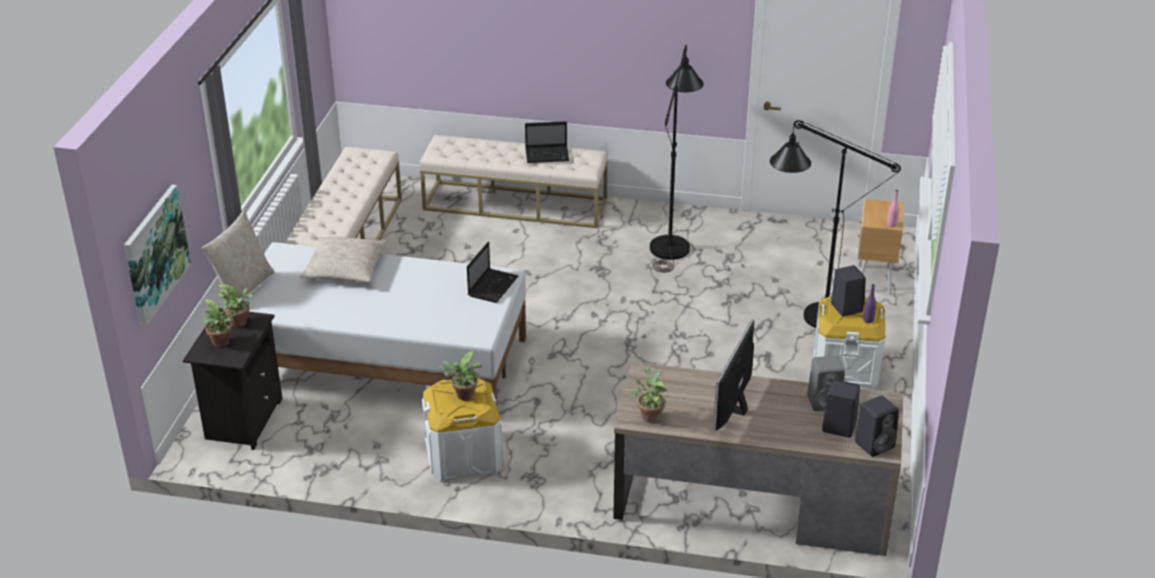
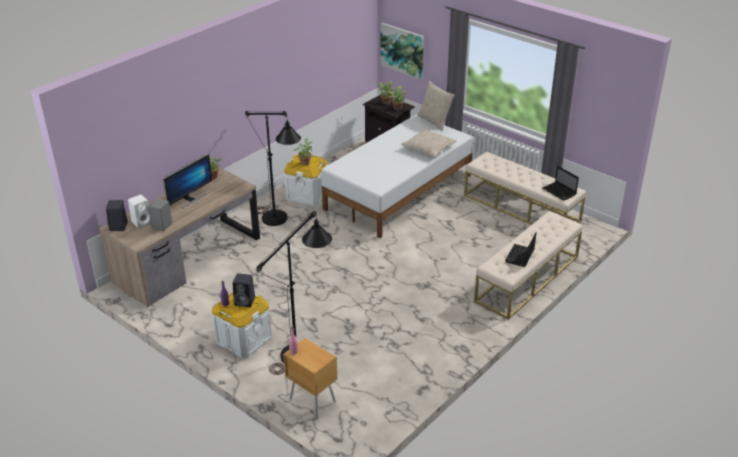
camera: 120 degrees right, 0 degrees up
(493, 286) = (373, 182): laptop -> laptop (560, 192)
(672, 242) = (432, 327): black floor lamp -> black floor lamp (279, 221)
(733, 409) = (190, 199): monitor -> monitor turned 75 degrees clockwise
(837, 427) = (142, 222): black speaker -> white speaker

